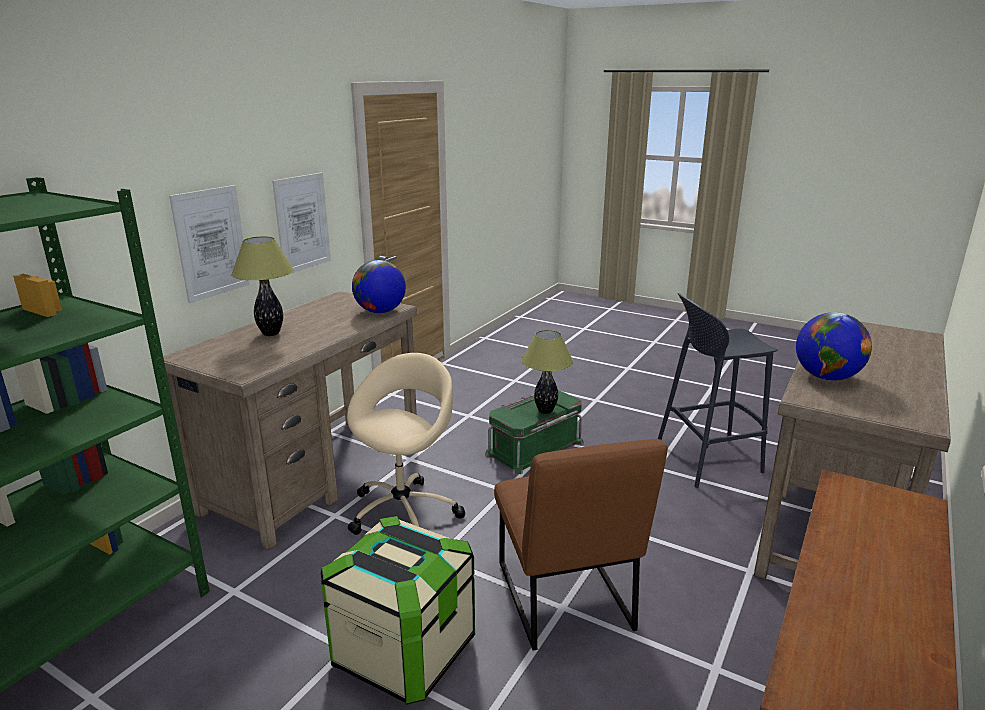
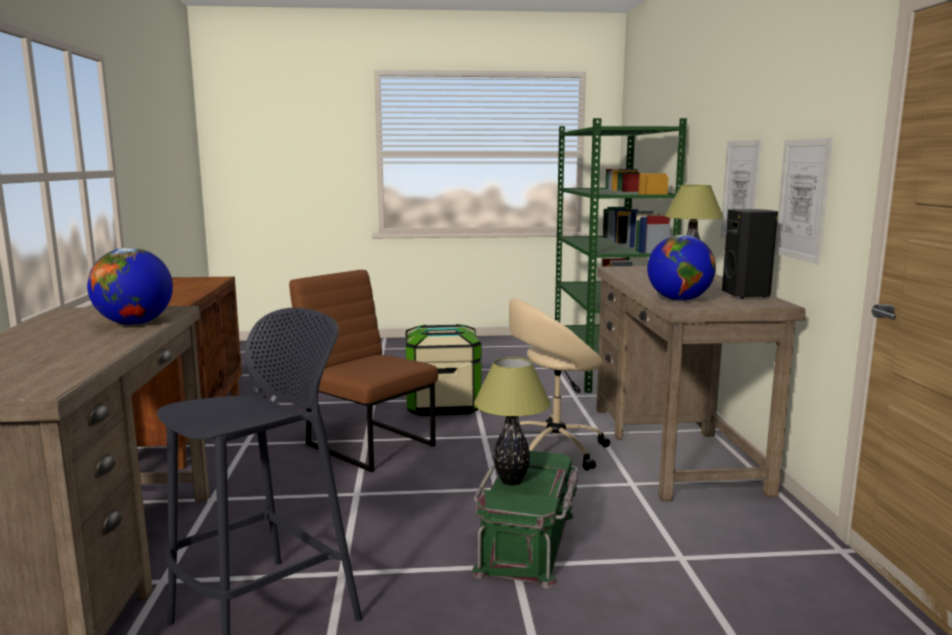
camera: 145 degrees right, 10 degrees down
(321, 305) = (747, 295): none -> black speaker
(406, 512) = (552, 449): beige office chair -> beige office chair turned 60 degrees clockwise

